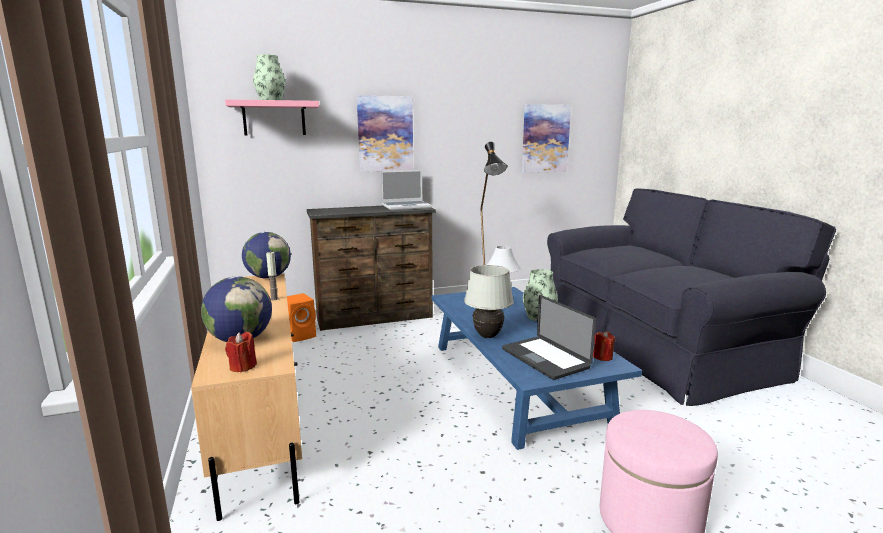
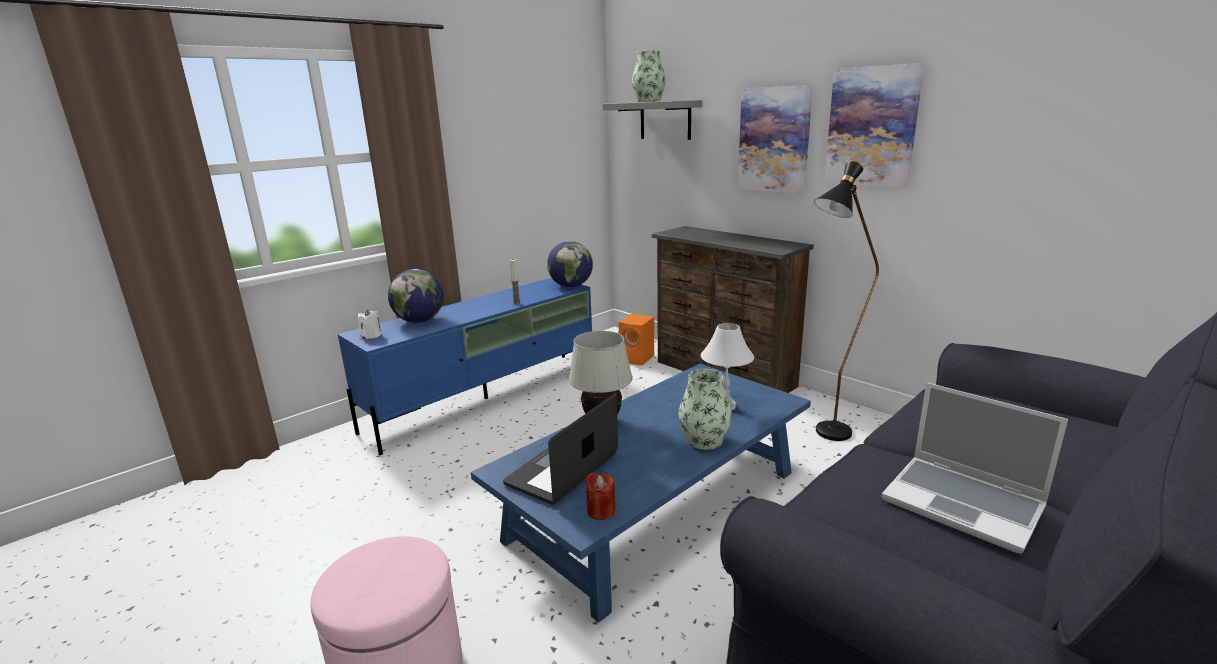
camera: 65 degrees right, 5 degrees up
(243, 367) = (371, 335): red candle -> white candle
(262, 414) = (487, 397): beige tv stand -> blue tv stand
(274, 118) = (665, 120): pink shelf -> grey shelf
(407, 207) = (771, 244): laptop -> laptop (964, 504)
(545, 138) = (1072, 157): picture -> picture (872, 127)

